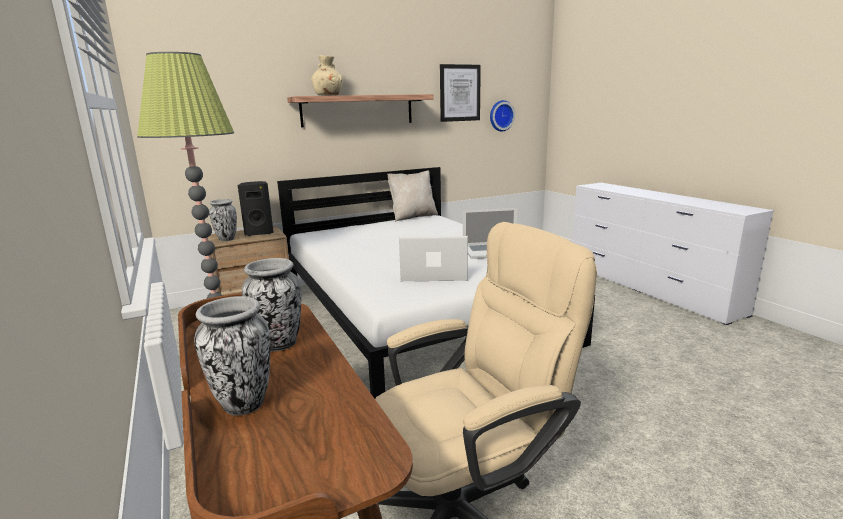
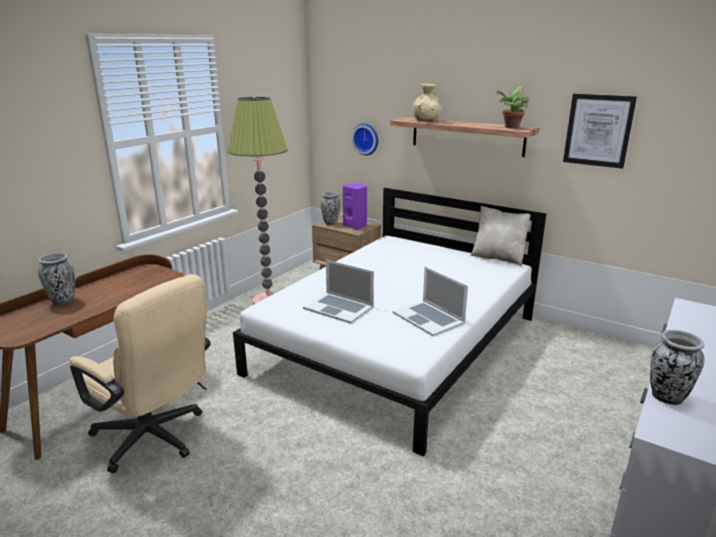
camera: 60 degrees right, 5 degrees up
(259, 233) = (355, 226): black speaker -> purple speaker
(279, 345) = (123, 289): vase -> vase (666, 397)
(407, 94) = (510, 127): none -> potted plant
(434, 273) = (338, 307): laptop -> laptop turned 150 degrees clockwise
(500, 116) = (664, 168): wall clock -> wall clock (366, 139)

